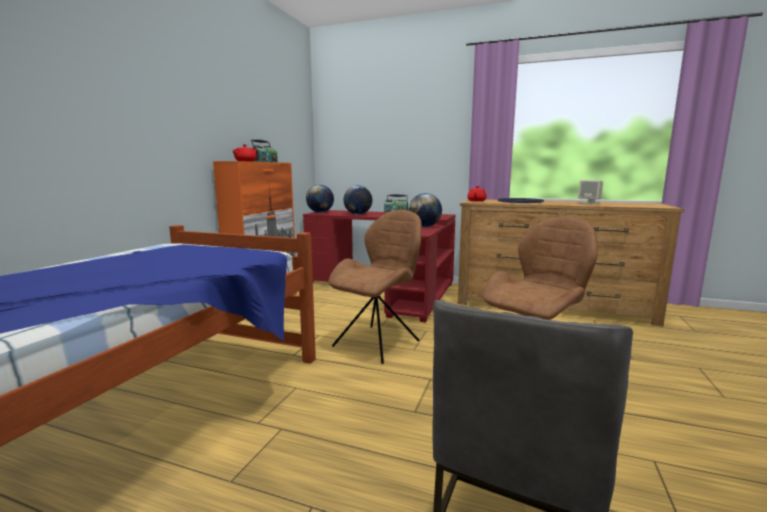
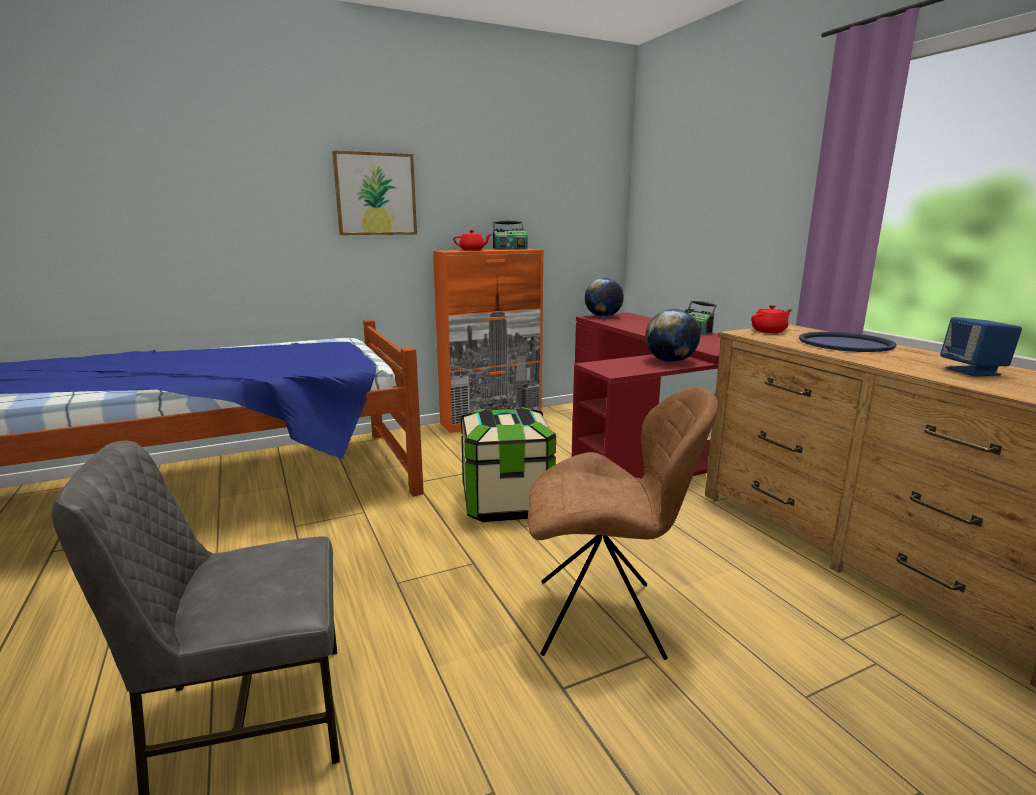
camera: 45 degrees right, 5 degrees up
(167, 105) = (375, 194): none -> picture
(358, 214) = (634, 326): globe -> none
(378, 342) = (507, 503): brown chair -> storage box
(589, 203) = (973, 371): beige speaker -> blue speaker

